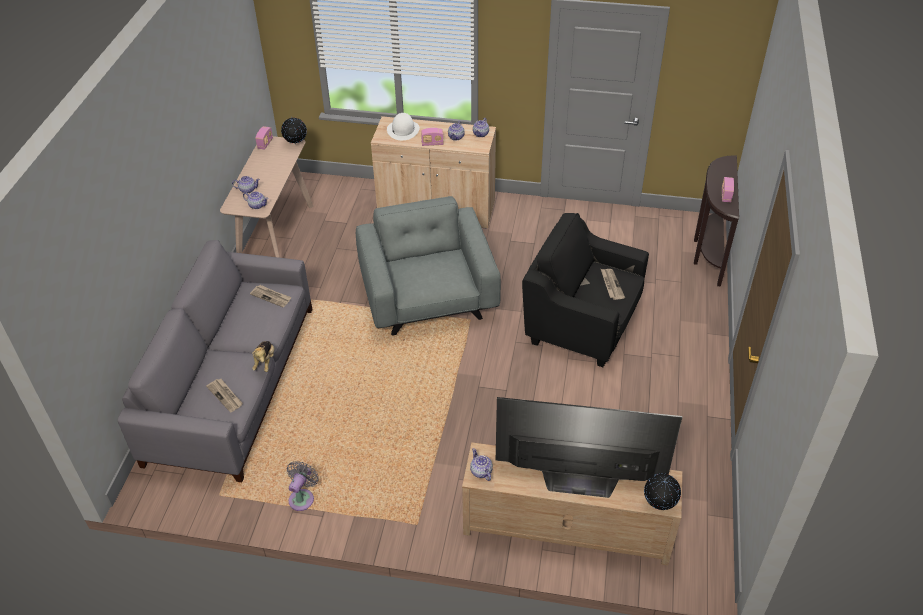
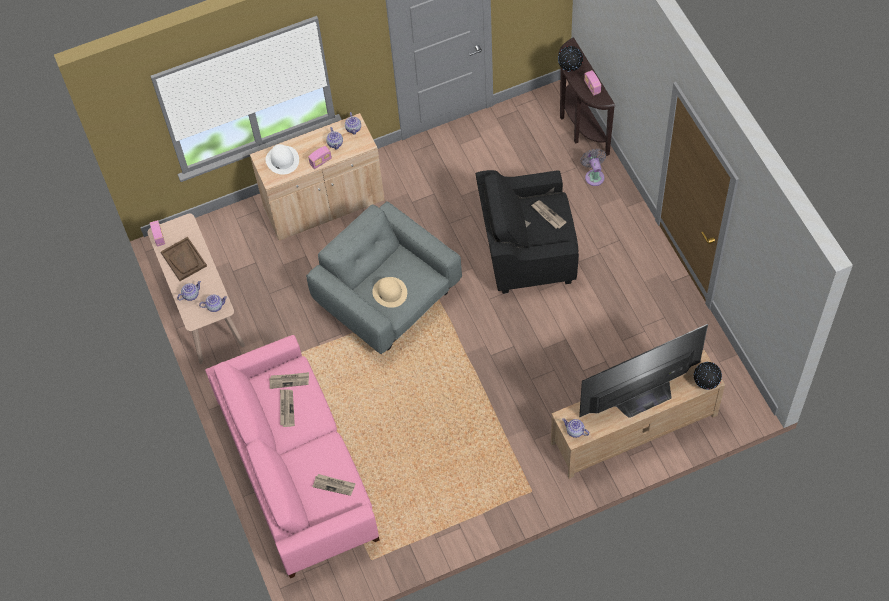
camera: 30 degrees left, 15 degrees up
(233, 383) = (297, 467): grey sofa -> pink sofa
(248, 315) = (286, 408): none -> newspaper
(265, 361) = (337, 439): plush toy -> none
(267, 165) = (184, 260): none -> brown tray
(296, 143) = (187, 222): globe -> globe (570, 68)
(302, 497) = (434, 523): grey fan -> grey fan (594, 176)
(417, 276) = (390, 292): none -> beige hat

